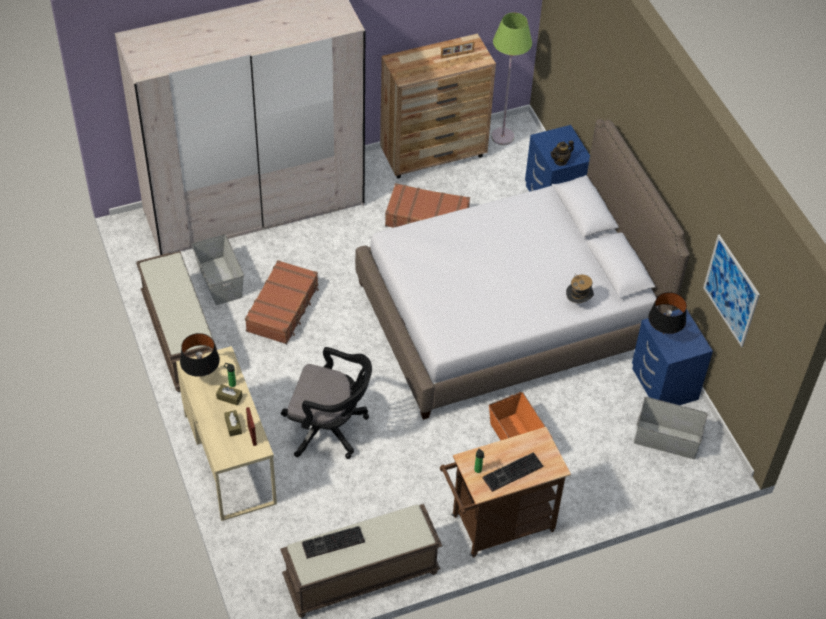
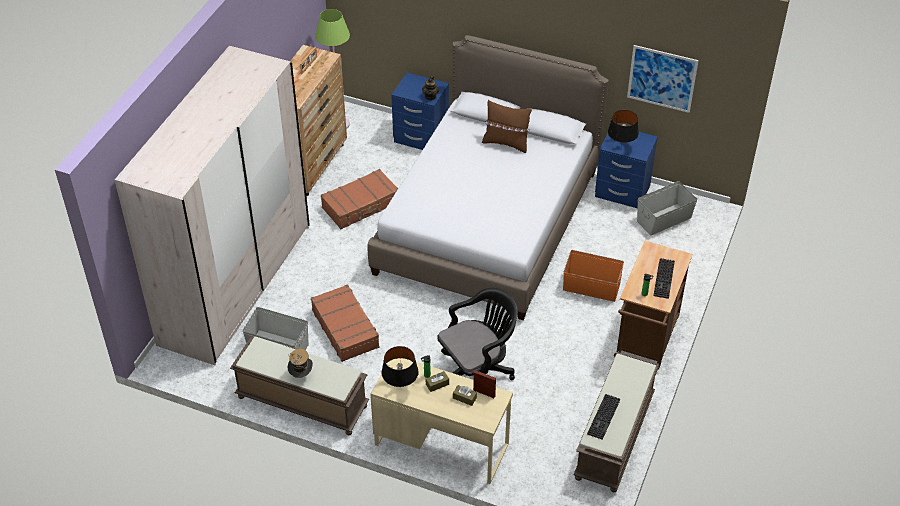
camera: 45 degrees left, 5 degrees down
(564, 250) = (506, 143): none -> brown pillow
(578, 302) = (554, 165): hat -> hat (301, 375)

